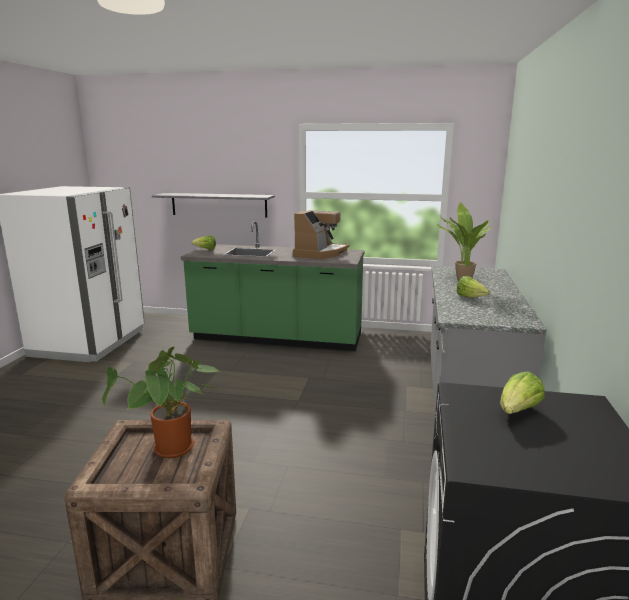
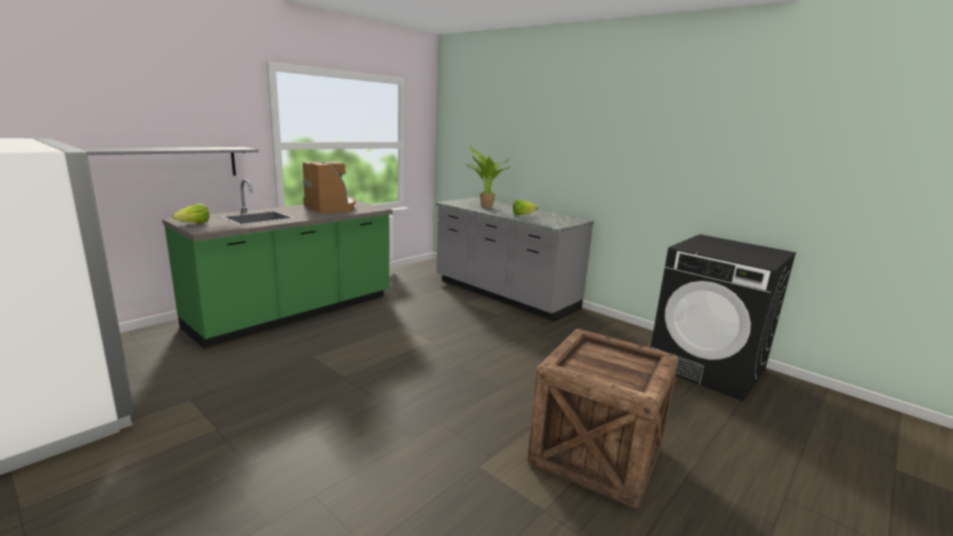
camera: 60 degrees left, 0 degrees up
(173, 451) = (605, 358): potted plant -> none
(517, 412) = (711, 246): lettuce -> none

